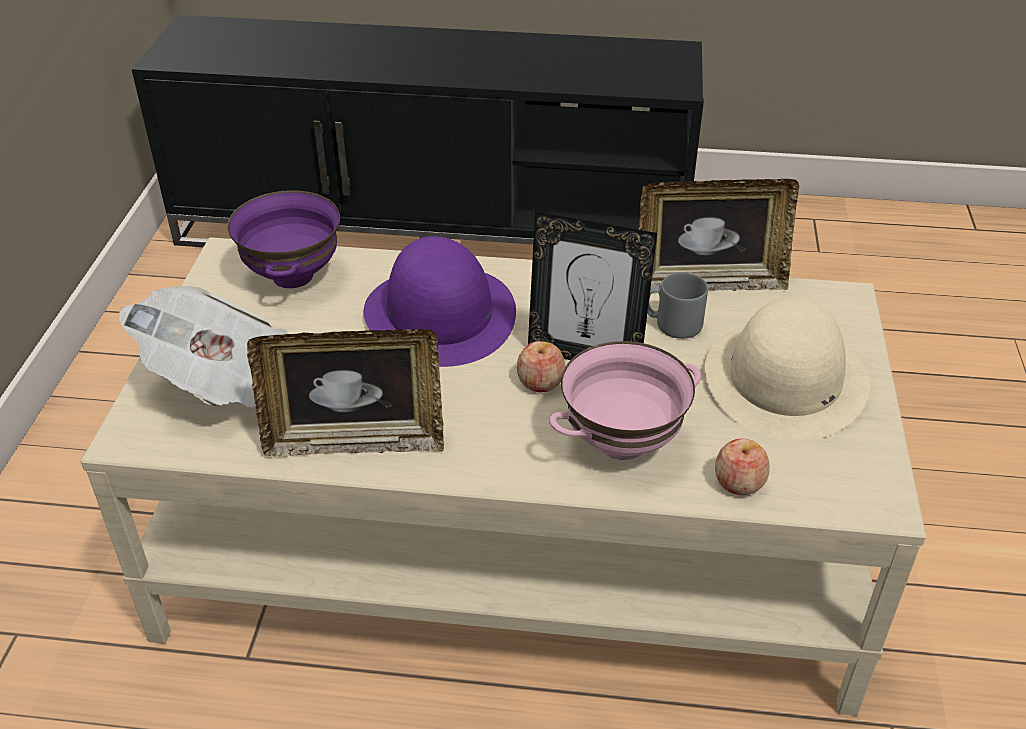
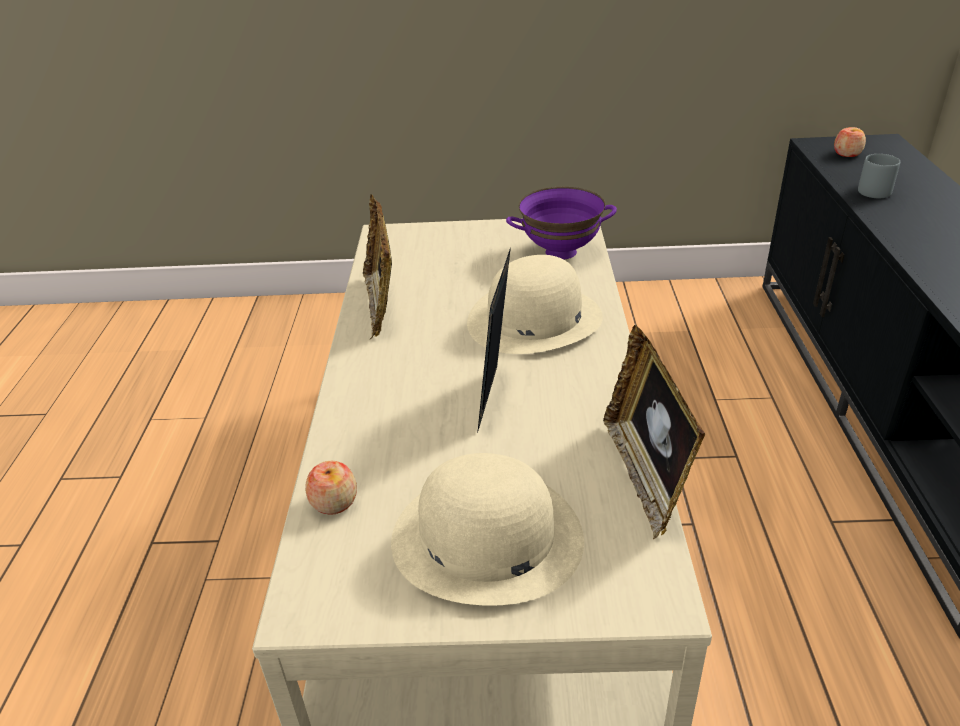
camera: 85 degrees right, 5 degrees down
(230, 383) = (435, 252): newspaper -> none
(440, 314) = (534, 319): purple hat -> beige hat
(540, 382) = (457, 378): apple -> apple (847, 154)
(622, 442) = (385, 428): pink bowl -> none
(673, 324) = (560, 451): grey mug -> grey mug (873, 190)

